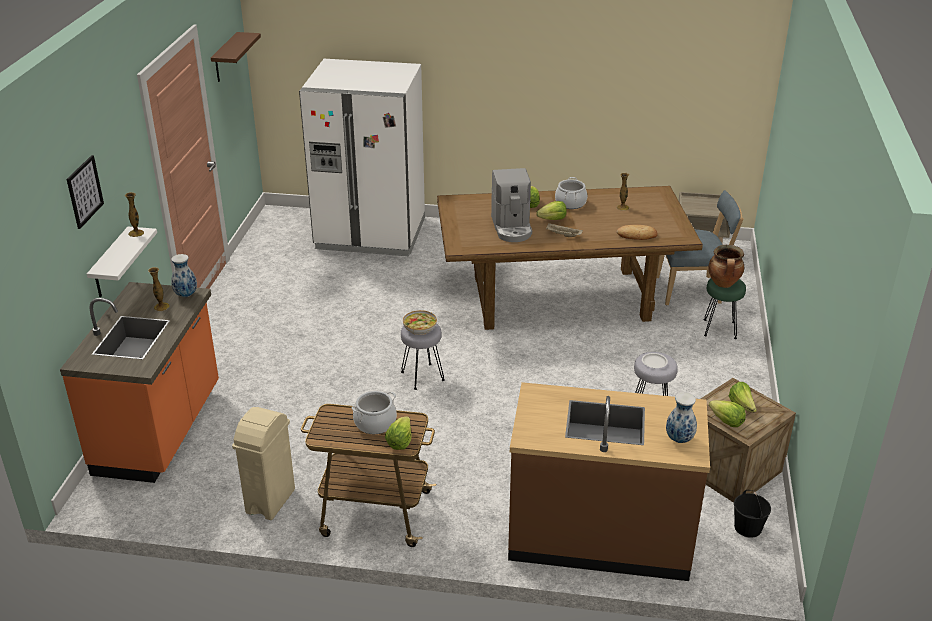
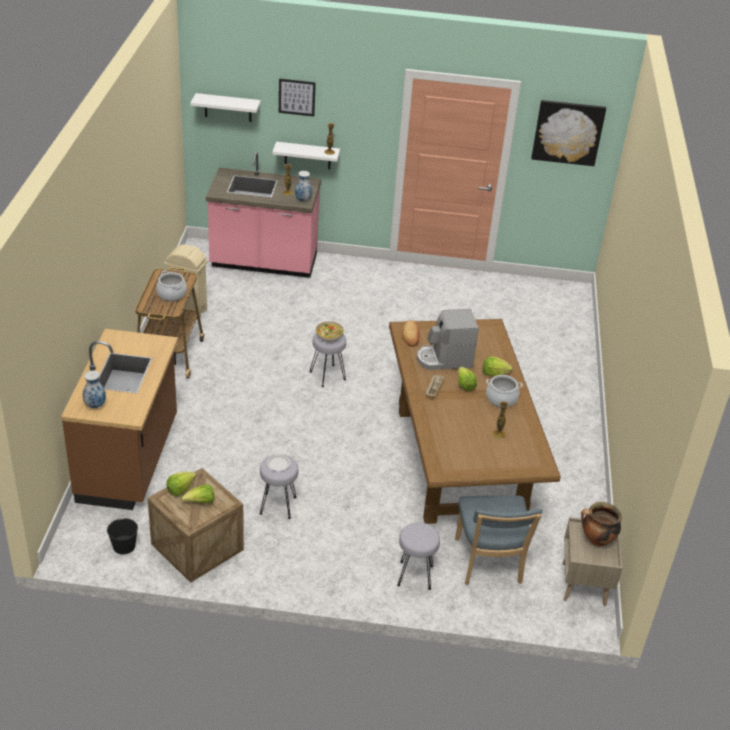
camera: 85 degrees right, 5 degrees up
(40, 271) = (228, 107): none -> white shelf
(160, 431) = (263, 263): orange counter -> pink counter
(225, 58) = (568, 132): brown shelf -> picture
(370, 234) = (552, 344): white fridge -> none
(400, 441) = (150, 304): lettuce -> none
(637, 235) = (440, 438): bread -> bread (411, 335)
(719, 329) = (414, 575): green stool -> grey stool
(724, 284) = (417, 532): cooking pot -> cooking pot (596, 540)

